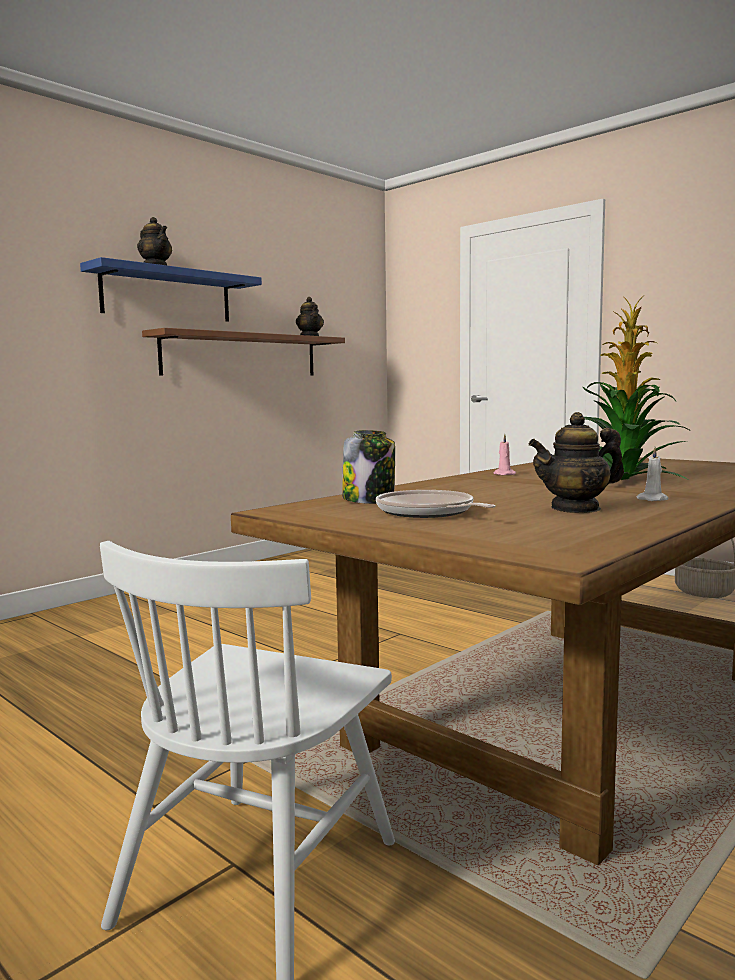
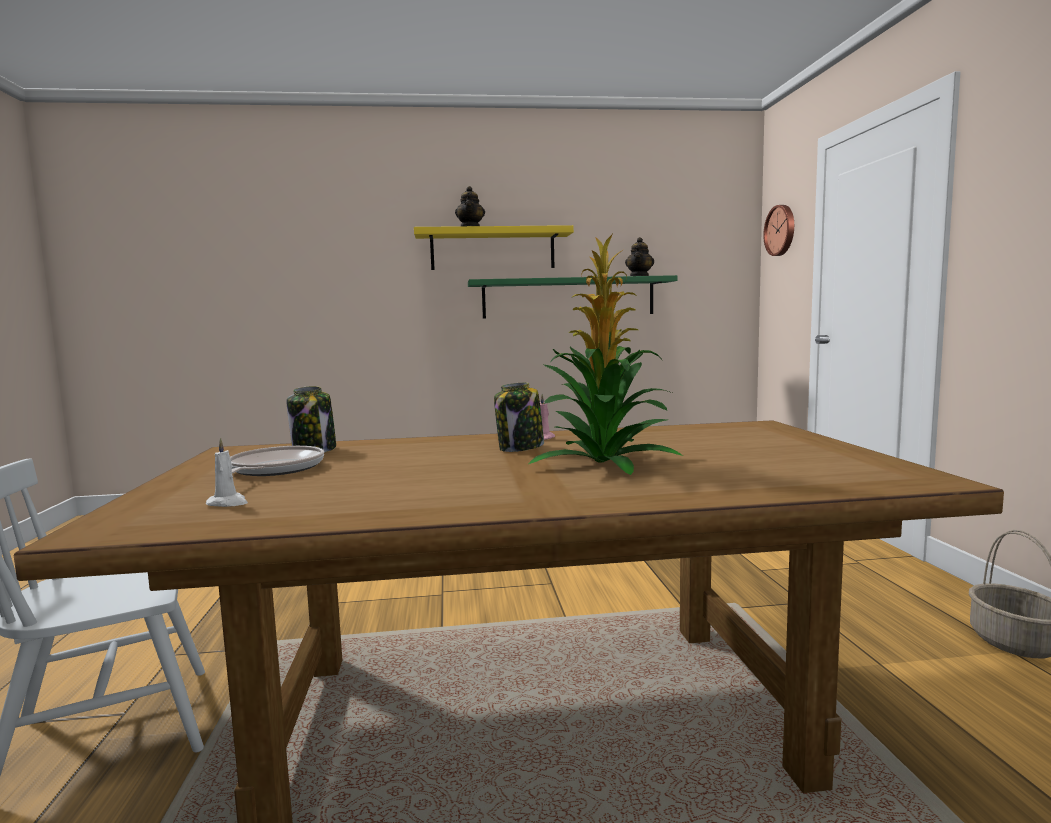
camera: 40 degrees right, 0 degrees up
(167, 295) = (492, 250): blue shelf -> yellow shelf
(242, 355) = (568, 297): brown shelf -> green shelf
(415, 302) = (781, 230): none -> wall clock
(526, 480) = (520, 448): none -> jar
(576, 509) = (365, 489): teapot -> none
(653, 499) = (477, 493): white candle -> white candle (228, 503)

